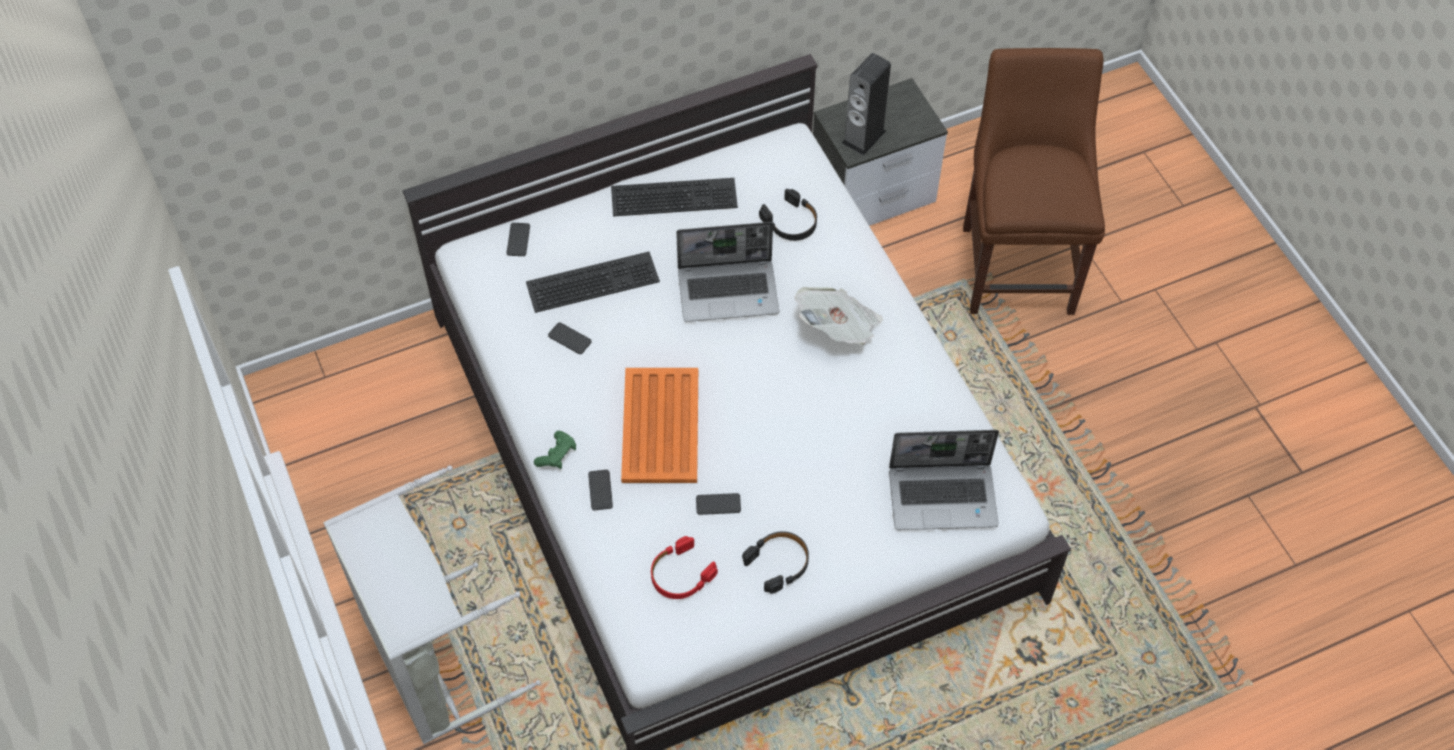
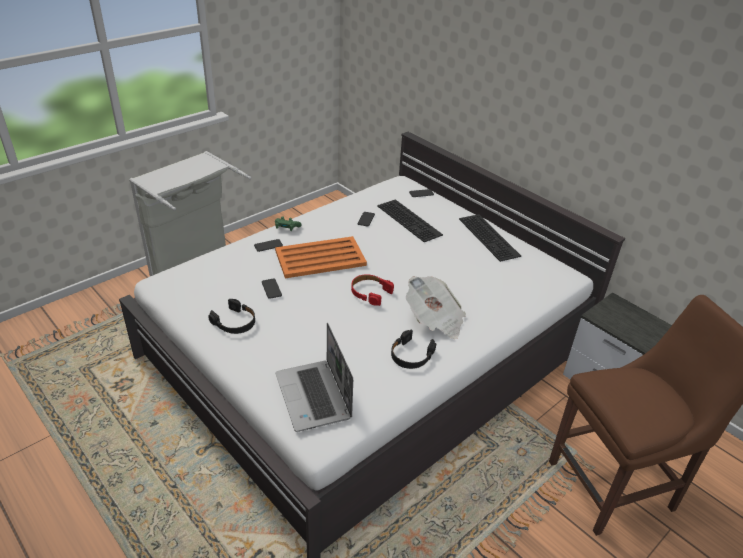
camera: 70 degrees right, 20 degrees down
(680, 574) = (216, 282): red headphones -> red headphones (370, 293)
(729, 291) = (434, 269): laptop -> none
(790, 222) = (505, 285): black headphones -> black headphones (411, 355)
(863, 137) = (612, 318): speaker -> none

